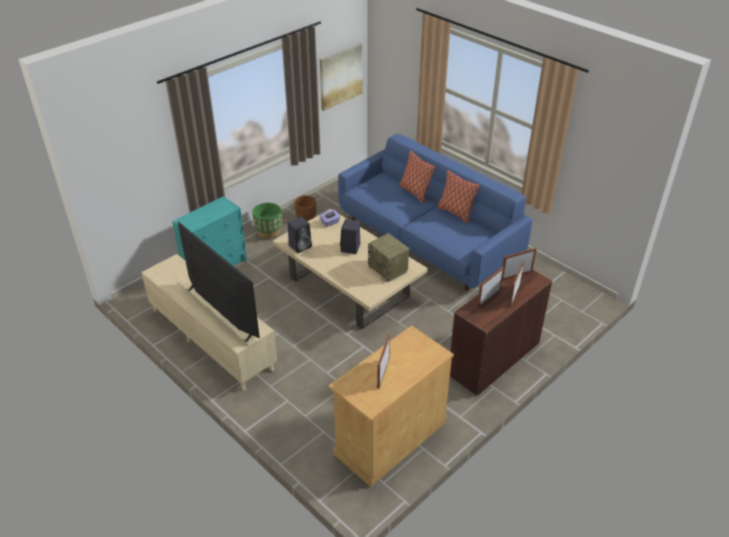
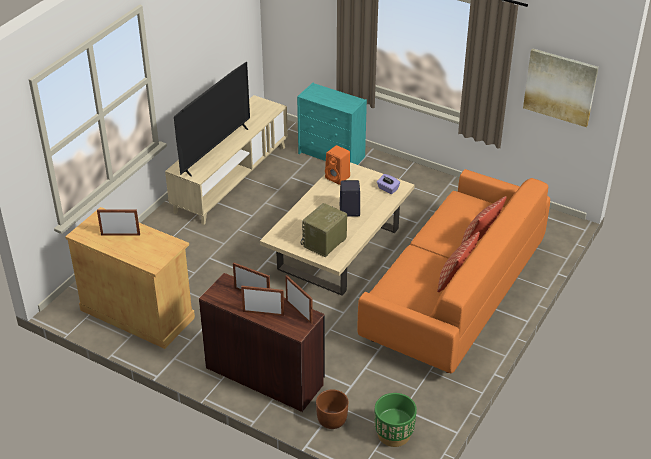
camera: 75 degrees right, 0 degrees up
(268, 232) = (404, 175): green planter -> green planter (393, 434)
(300, 246) = (338, 178): black speaker -> orange speaker
(306, 217) = (445, 194): brown planter -> brown planter (332, 420)
(427, 240) = (452, 295): blue sofa -> orange sofa

